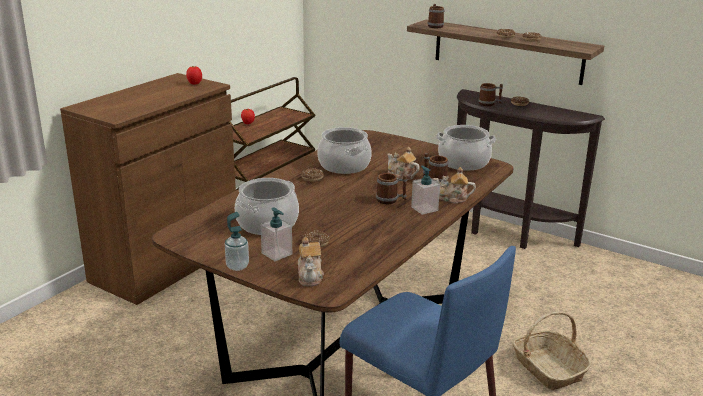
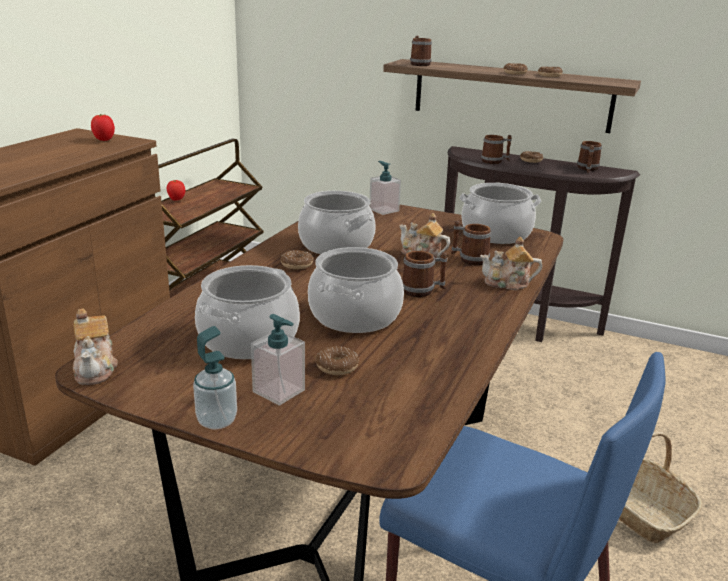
camera: 10 degrees left, 0 degrees up
(310, 276) = (348, 429): teapot -> teapot (95, 368)
(338, 213) = (354, 315): none -> cooking pot
(424, 209) = (477, 300): soap dispenser -> soap dispenser (384, 210)
(561, 113) = (587, 169): none -> mug

